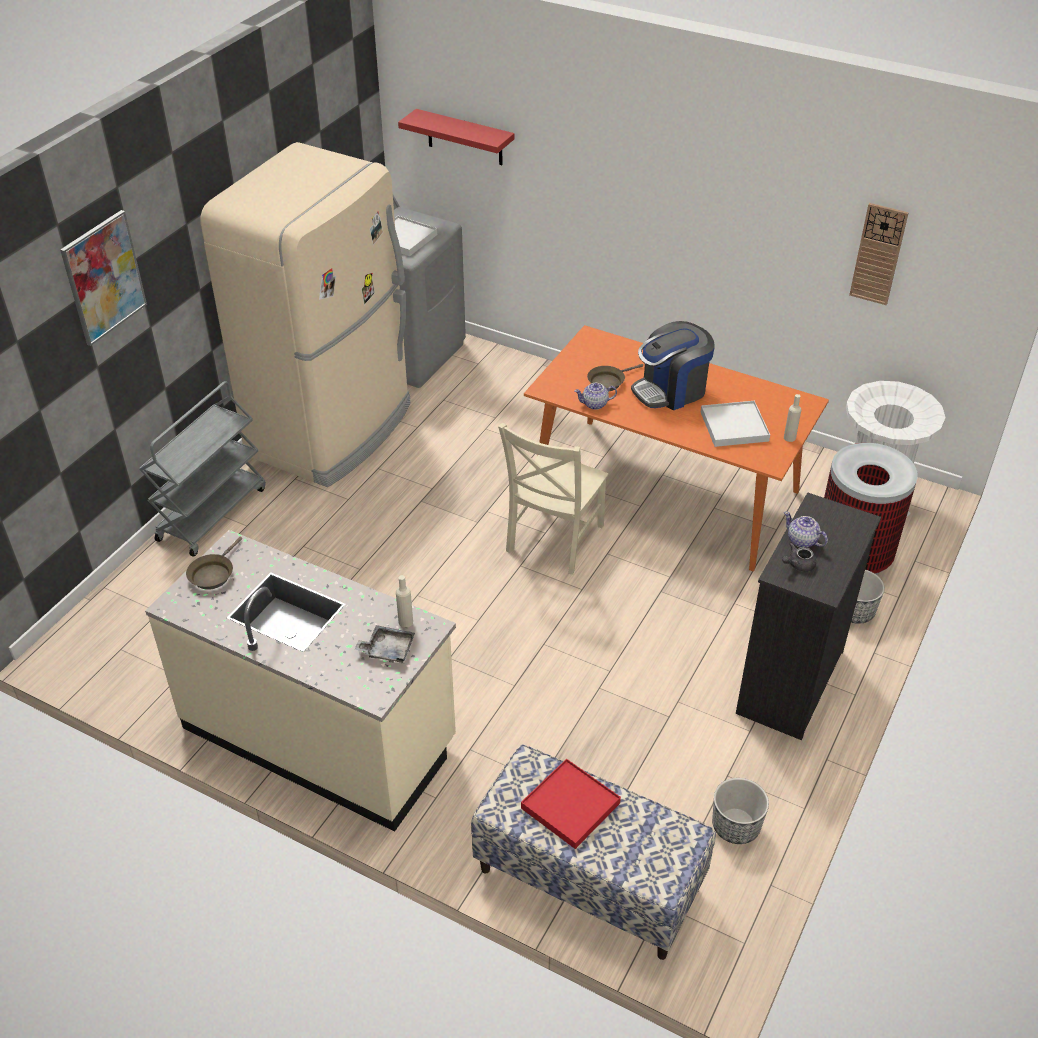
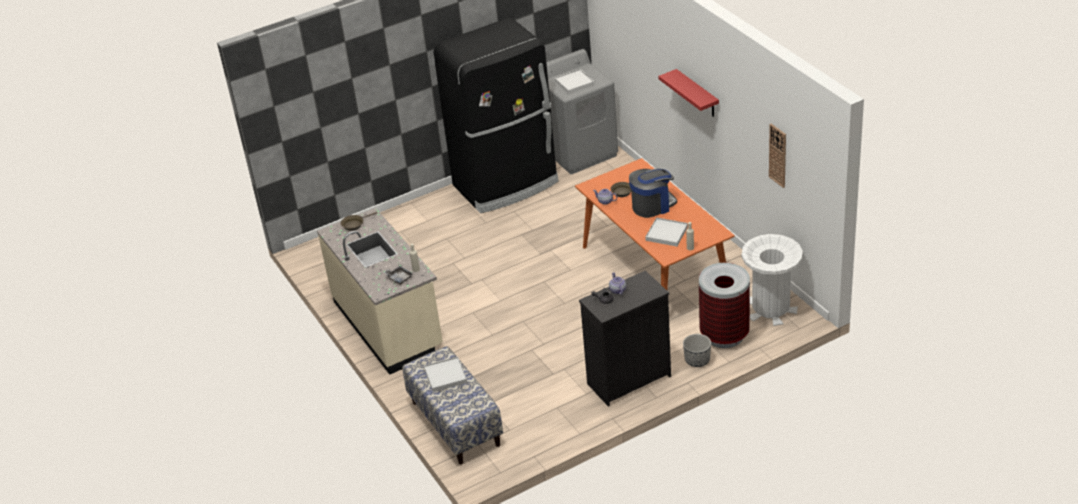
camera: 35 degrees right, 5 degrees down
(104, 277) = (368, 70): picture -> none
(212, 513) = (416, 209): grey cart -> none
(333, 430) = (507, 184): beige fridge -> black fridge
(465, 138) = (618, 32): red shelf -> red shelf (697, 94)
(553, 541) = (571, 275): beige chair -> none
(570, 805) = (445, 376): red tray -> white tray
(671, 390) = (652, 206): coffee machine -> coffee machine turned 150 degrees clockwise
(735, 826) = (540, 428): planter -> none

